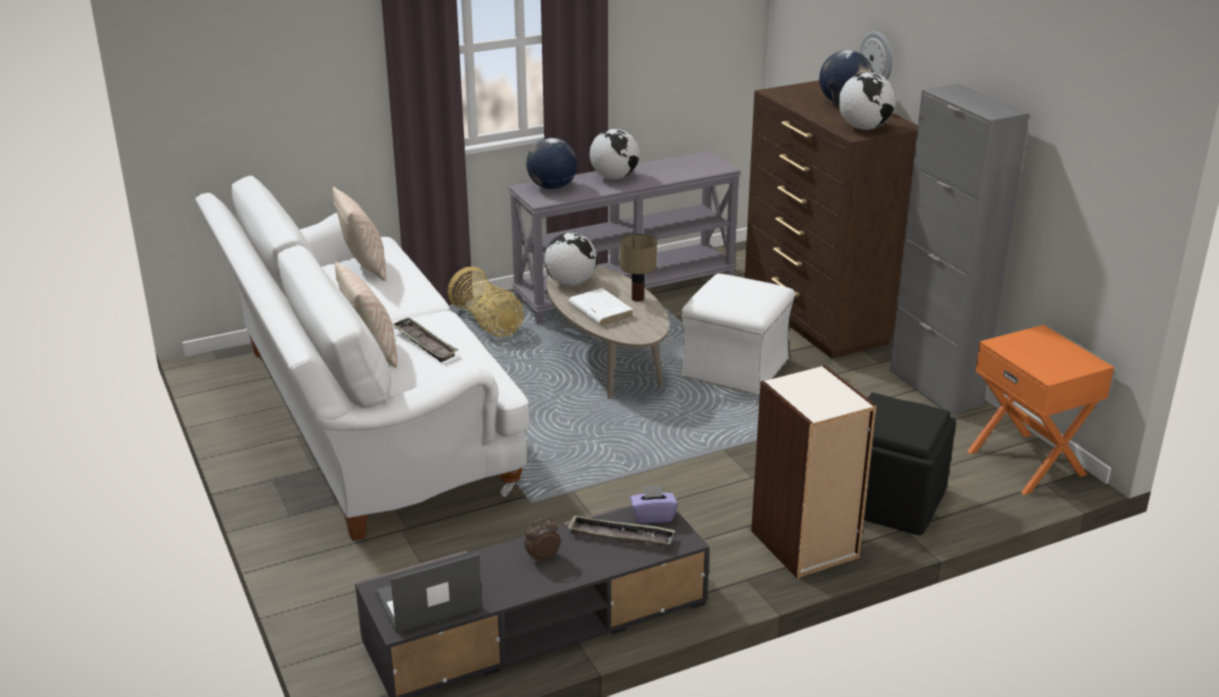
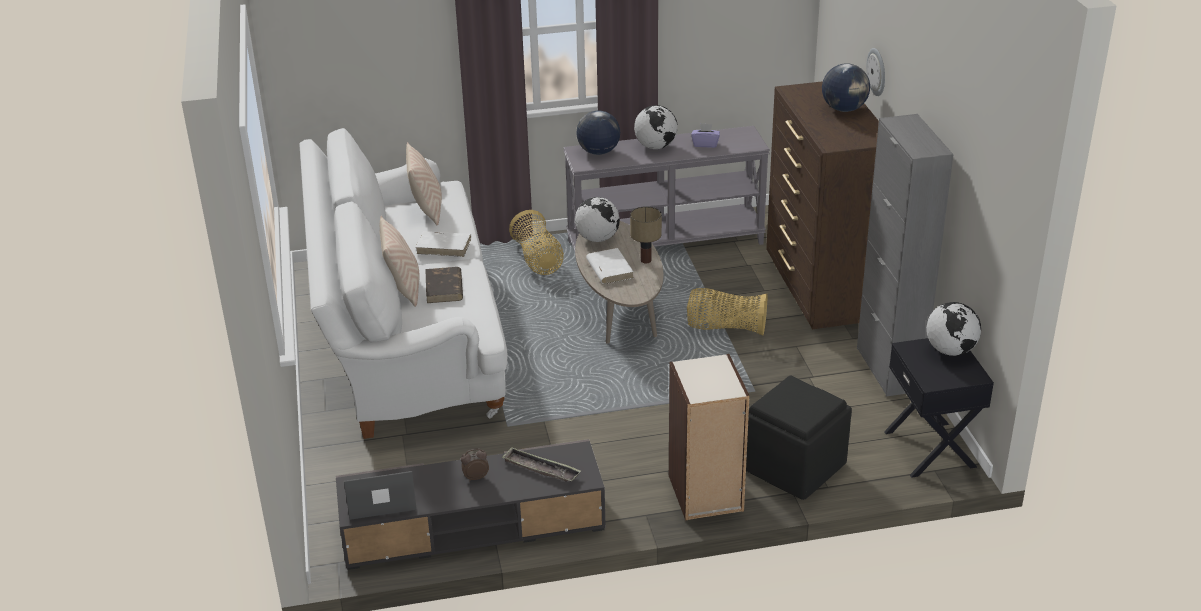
camera: 15 degrees right, 5 degrees up
(403, 301) = (444, 246): none -> white book
(424, 344) = (444, 288): tray -> brown book
(653, 516) = (573, 456): purple tissue box -> purple tissue box (705, 144)
(735, 368) = (725, 328): white ottoman -> basket
(864, 128) = (844, 138): globe -> globe (950, 350)
(1027, 462) = (931, 449): orange nightstand -> black nightstand

